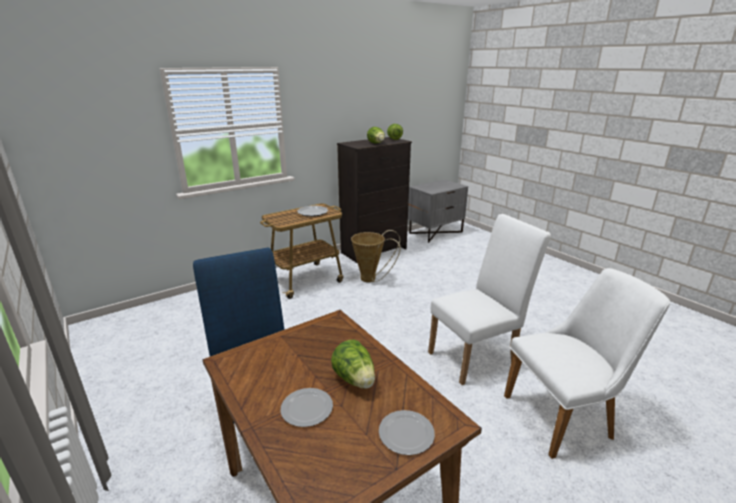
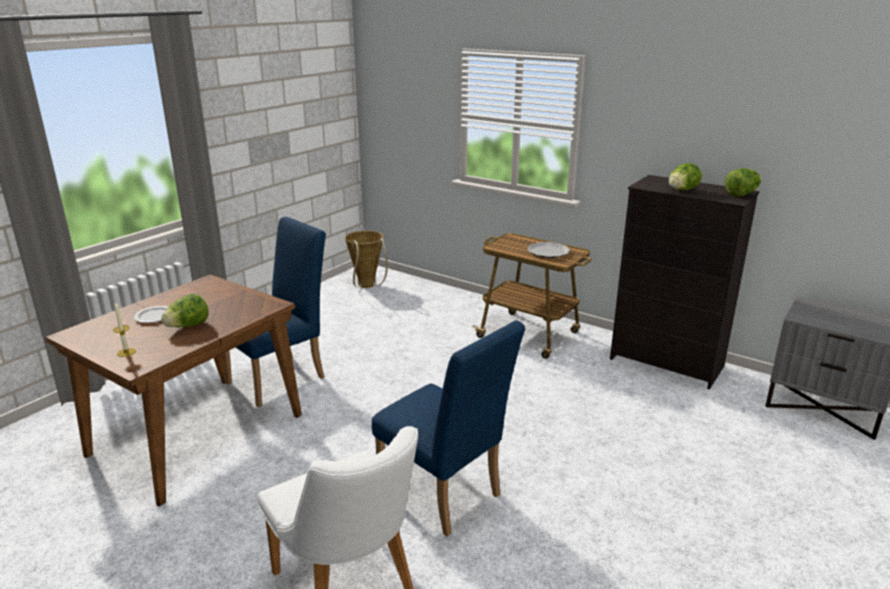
camera: 70 degrees right, 0 degrees up
(372, 279) = (576, 379): basket -> basket (367, 286)
(405, 433) = (126, 352): plate -> candle
(477, 356) = (444, 496): white chair -> blue chair

